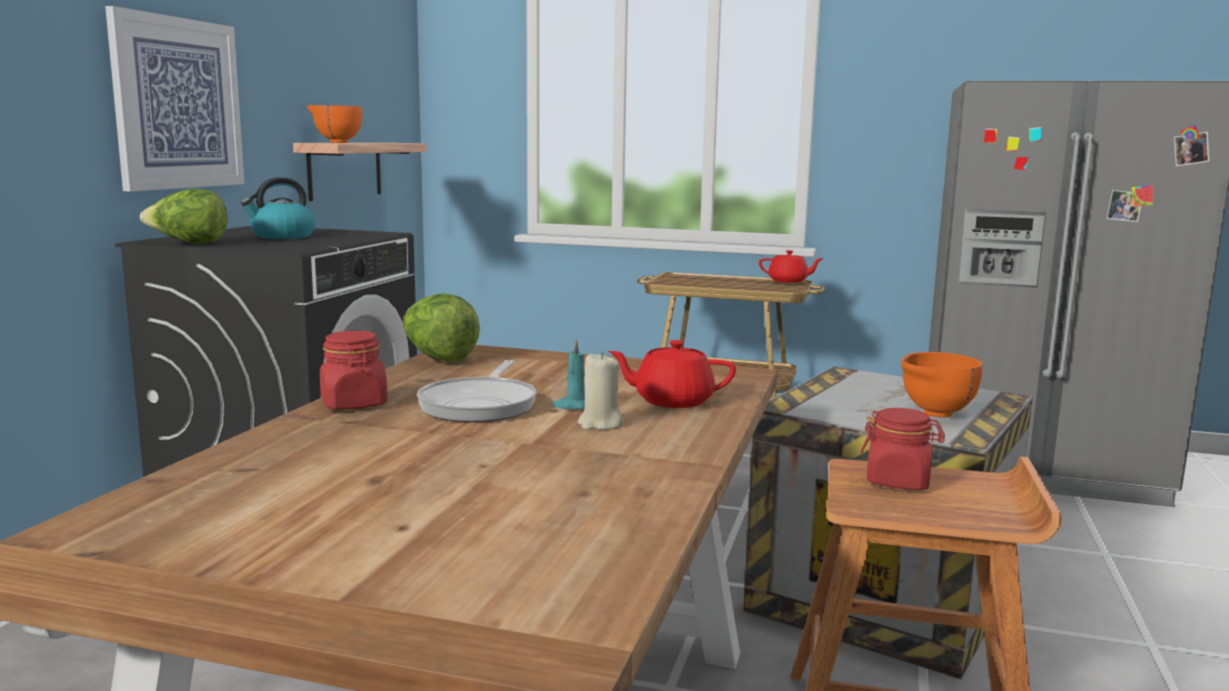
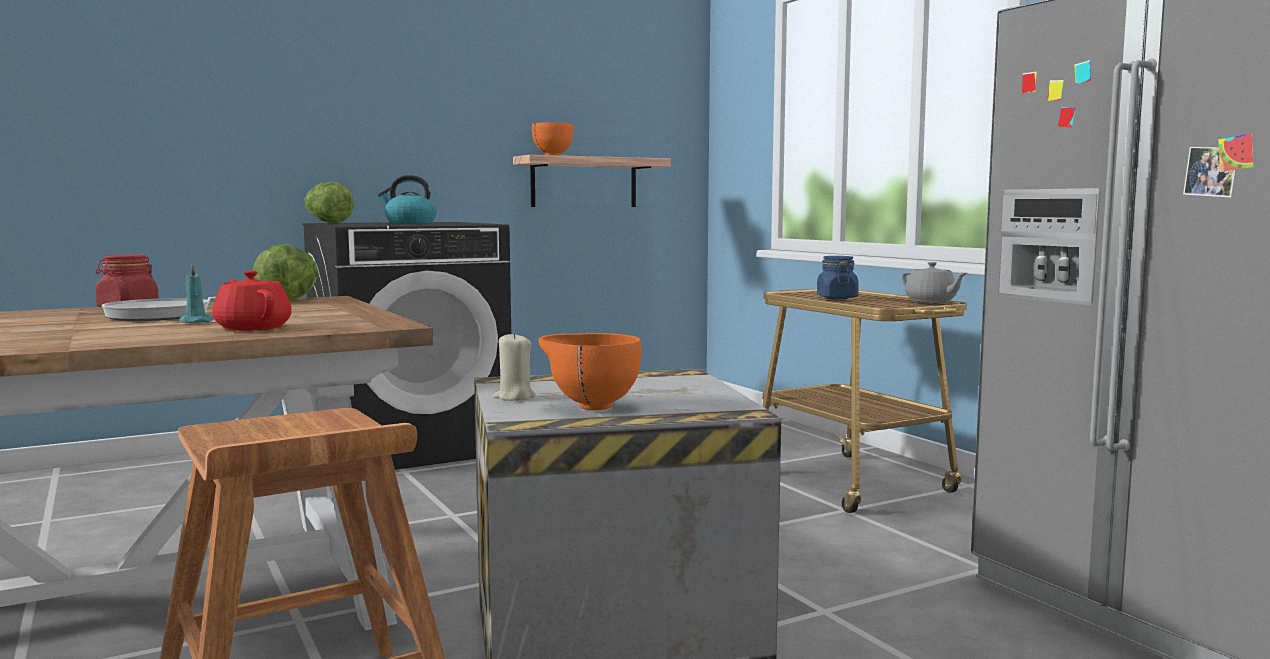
camera: 45 degrees right, 5 degrees down
(178, 103) = (379, 123): picture -> none
(600, 424) = (149, 329): beige candle -> beige candle (514, 397)
(724, 284) = (836, 298): none -> blue jar
(788, 281) = (931, 301): red teapot -> grey teapot
(898, 481) = (310, 426): red jar -> none

